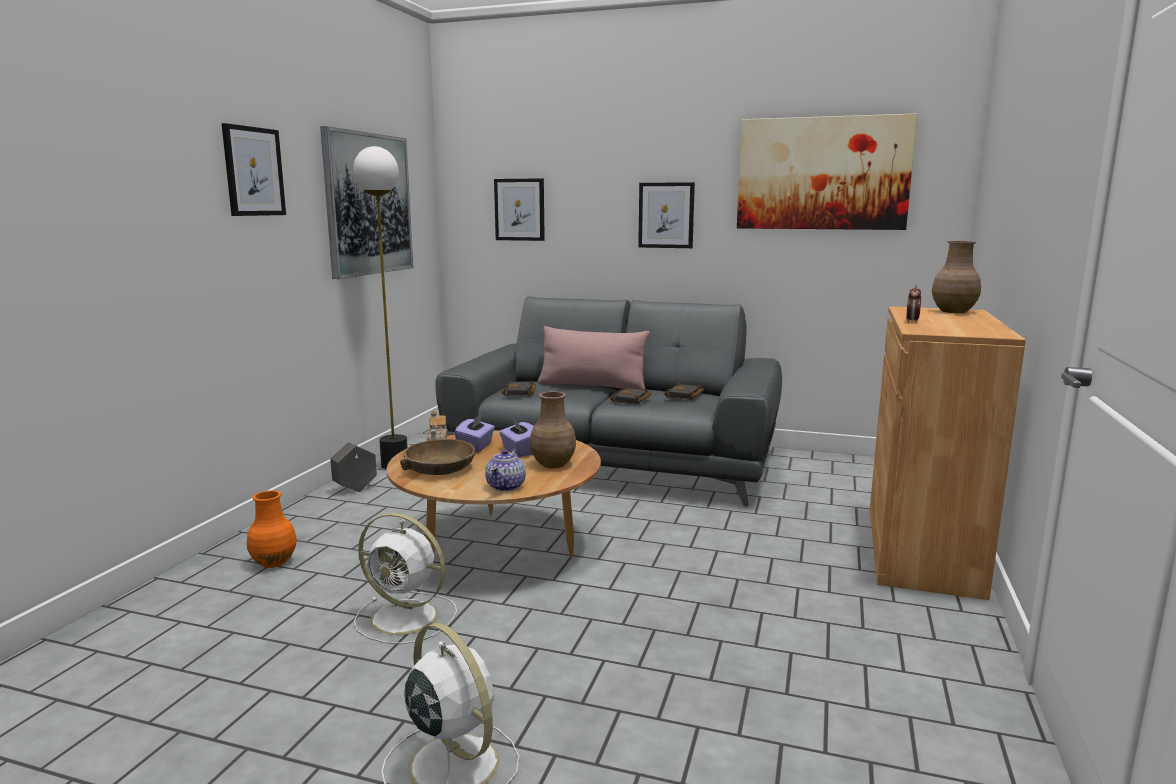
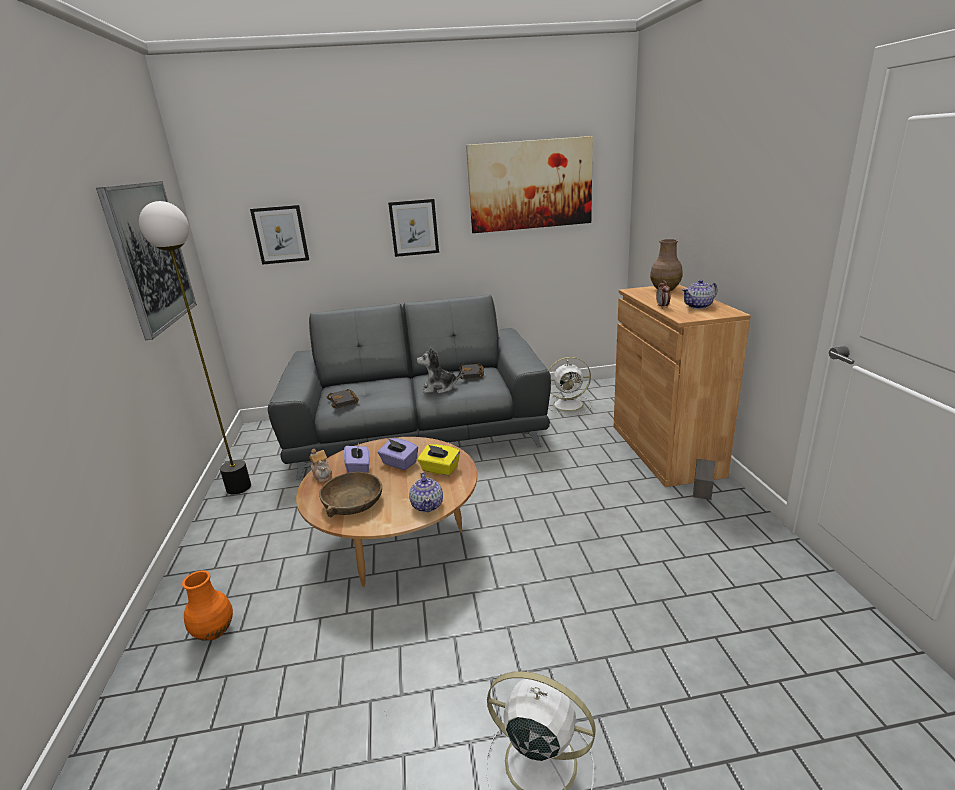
camera: 25 degrees left, 10 degrees up
(253, 171) = (57, 255): picture -> none
(355, 489) = (223, 524): grey planter -> grey planter (701, 498)
(407, 618) = (386, 641): white fan -> white fan (569, 404)
(553, 464) = (439, 469): brown vase -> yellow tissue box
(592, 386) = (393, 379): pink pillow -> none
(632, 400) = (439, 388): black book -> plush toy
(965, 326) = (698, 306): none -> teapot

